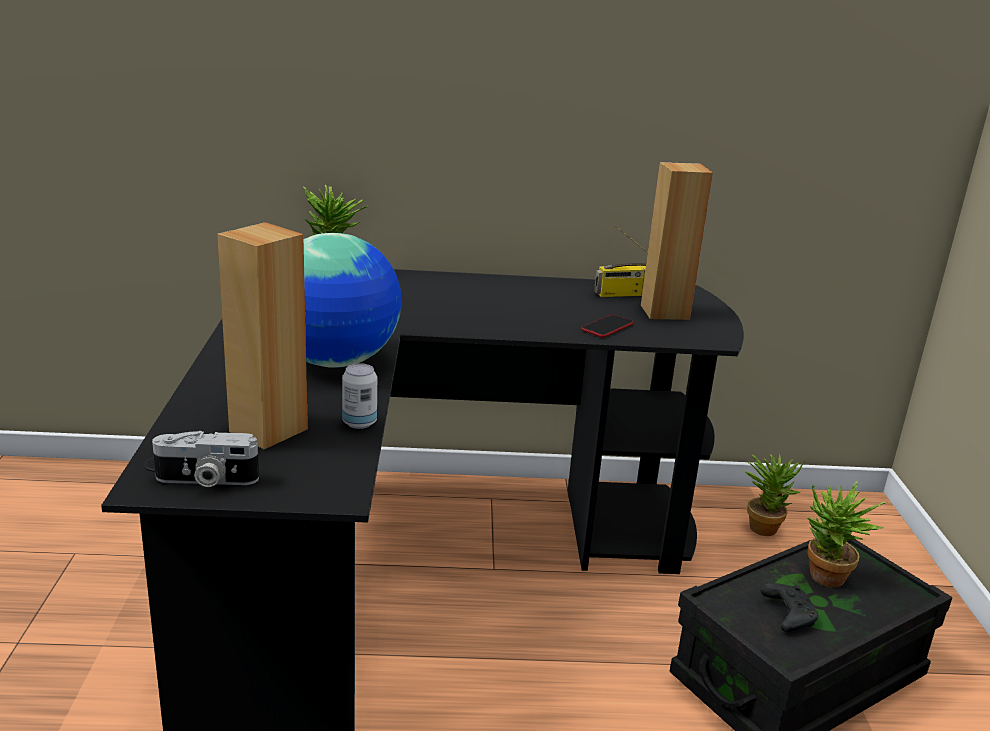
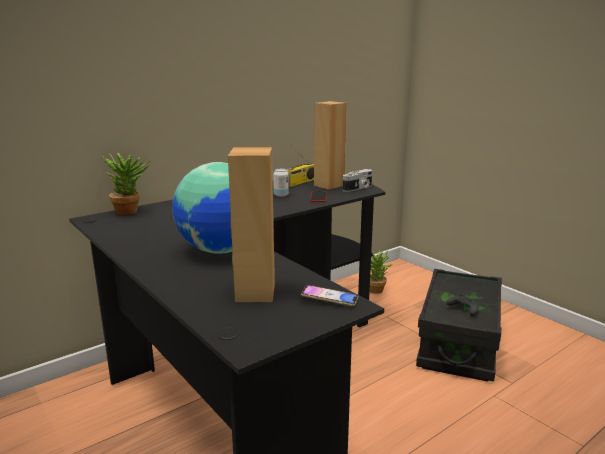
camera: 35 degrees left, 5 degrees down
(206, 480) = (275, 328): camera -> camera (358, 188)
(328, 474) = (329, 299): none -> phone
(359, 423) = (294, 271): can -> can (281, 195)
(824, 580) = (456, 291): potted plant -> none

